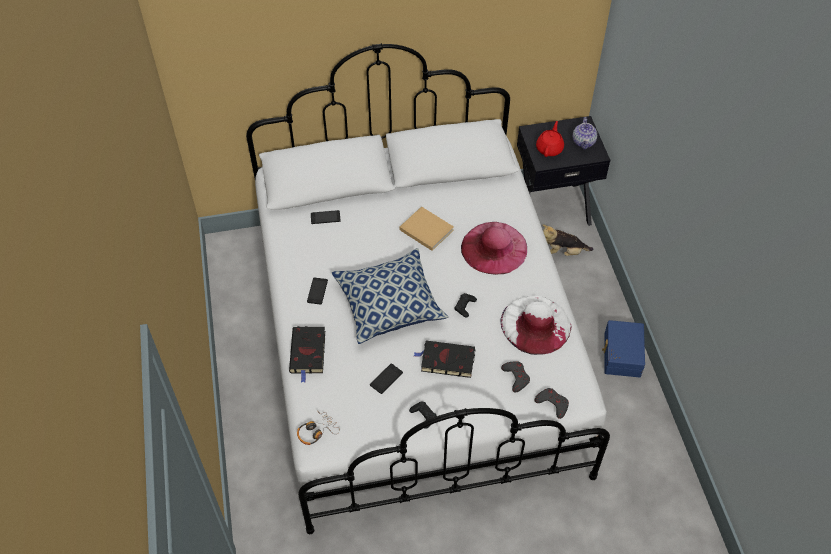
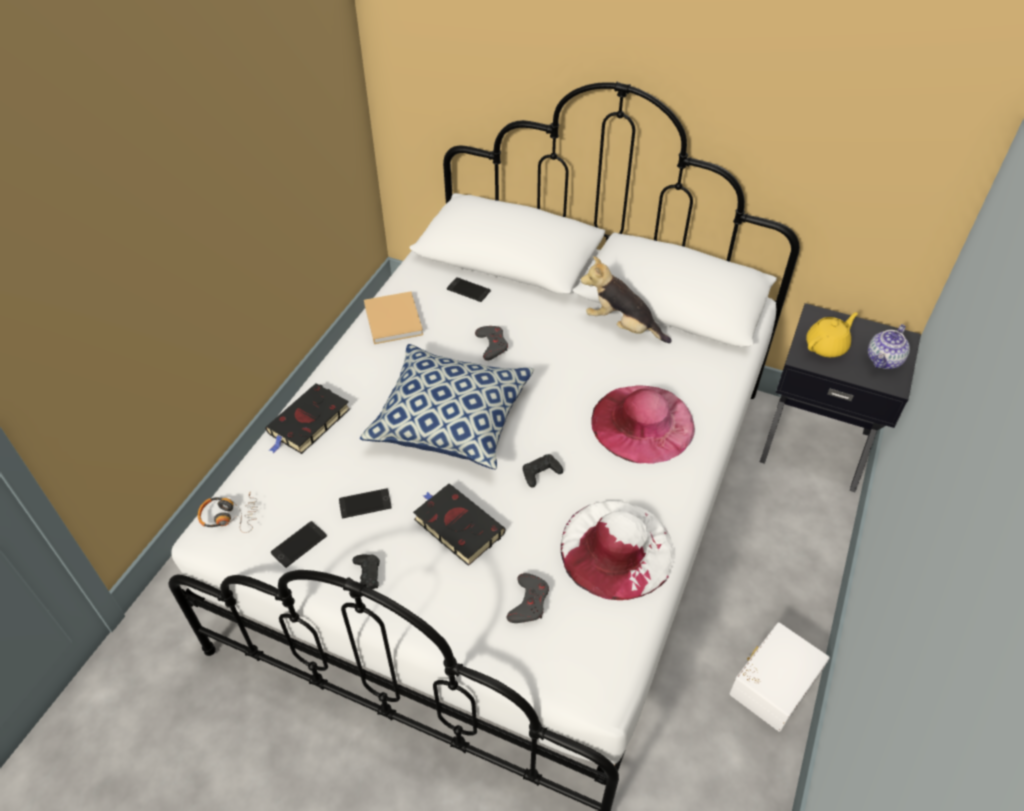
camera: 35 degrees right, 5 degrees down
(317, 291) = (384, 361): phone -> phone (299, 544)
(425, 229) = (573, 358): beige book -> beige book (393, 318)
(549, 148) = (827, 346): red teapot -> yellow teapot
(552, 403) = (548, 671): grey game controller -> grey game controller (492, 345)
(562, 253) = (786, 505): plush toy -> plush toy (622, 326)
(620, 354) = (772, 682): blue storage box -> white storage box

